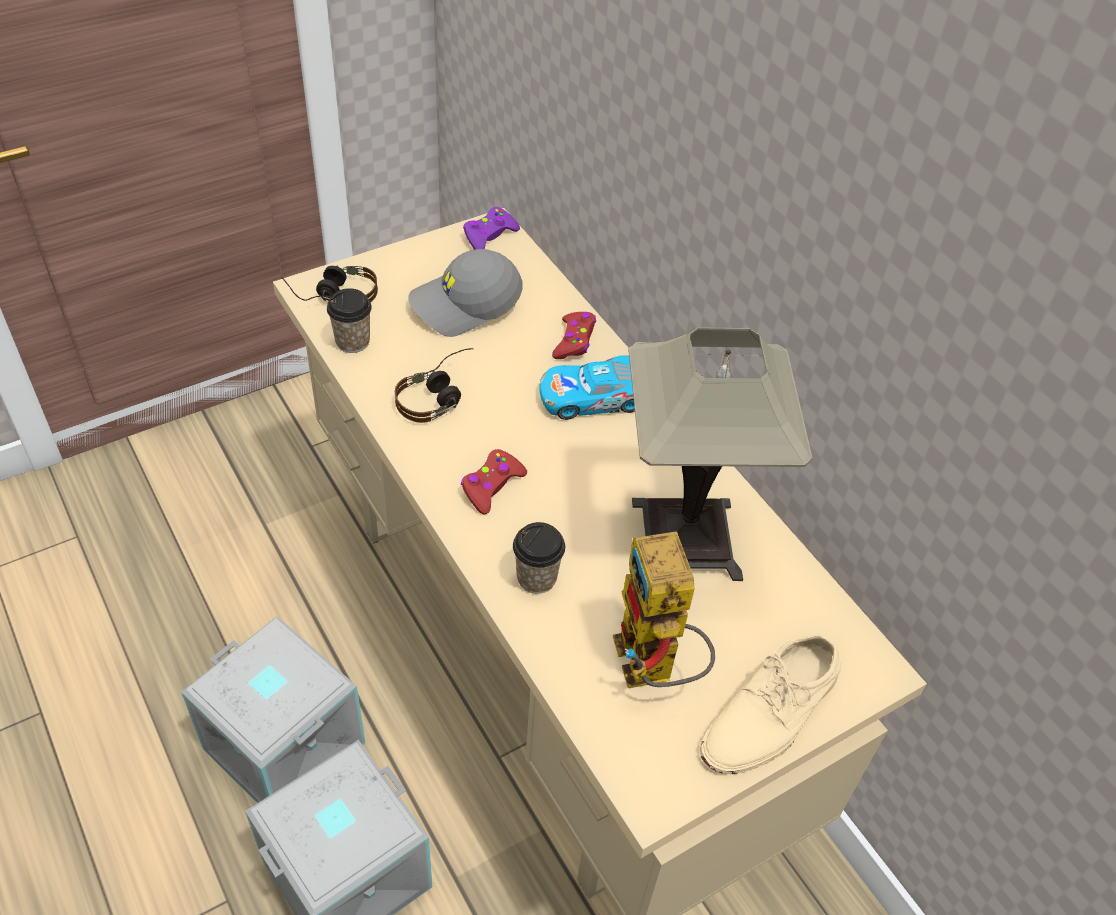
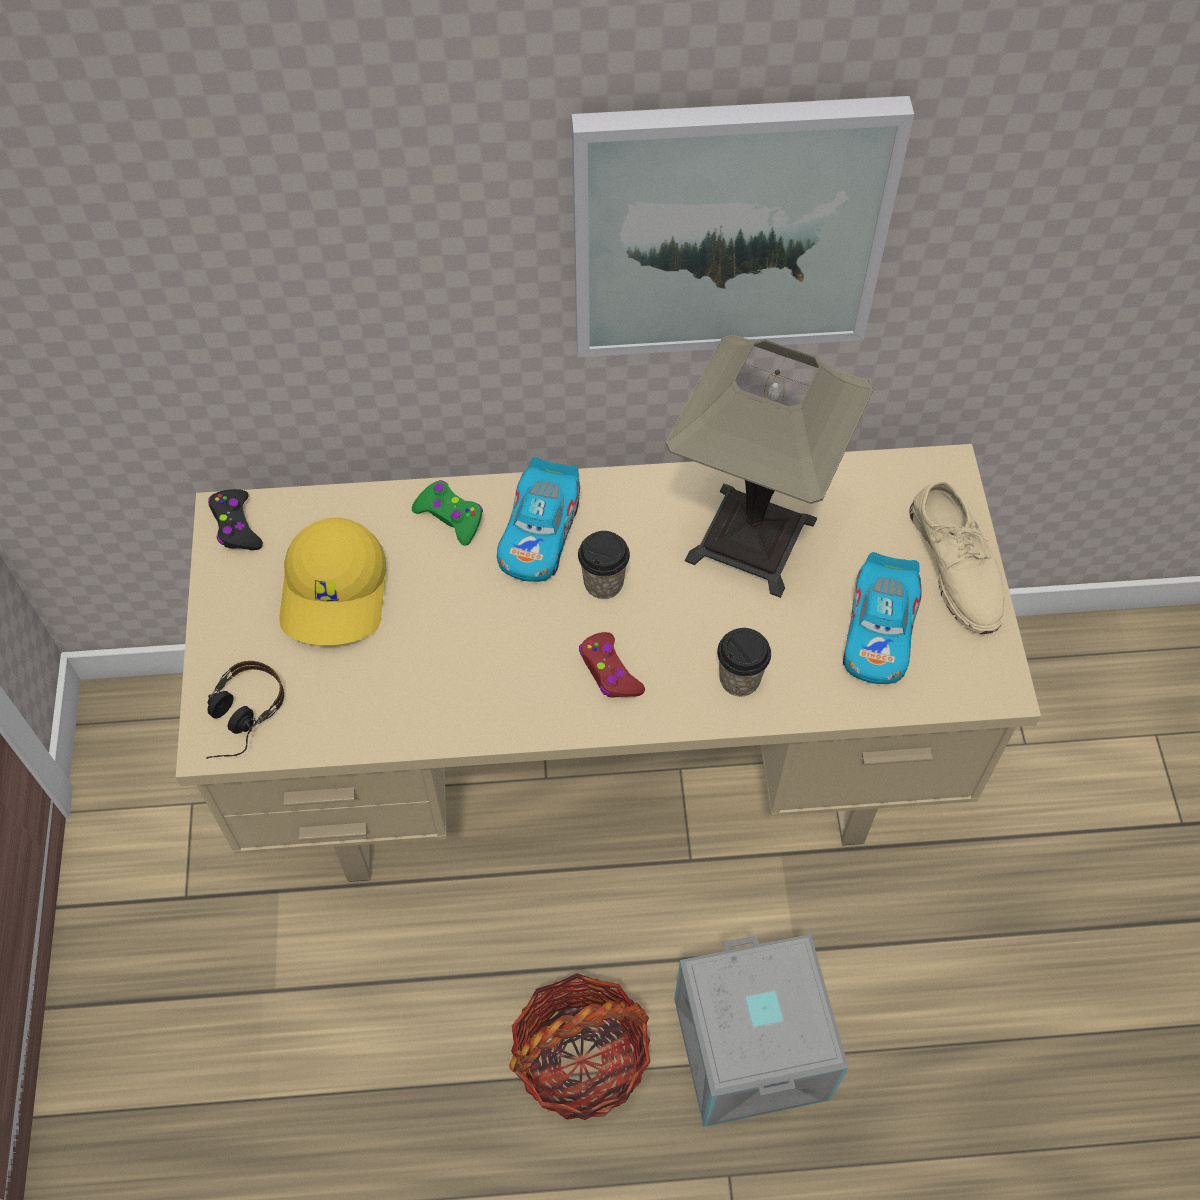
camera: 60 degrees left, 10 degrees up
(287, 744) = (581, 1059): grey storage box -> basket
(352, 342) = (330, 726): cup -> cup (603, 583)
(440, 395) = (461, 671): headphones -> none
(465, 305) = (336, 593): grey cap -> yellow cap
(489, 235) = (236, 526): purple game controller -> black game controller
(574, 341) = (450, 516): red game controller -> green game controller
(652, 670) = (879, 631): toy robot -> toy car
(828, 240) = (728, 228): none -> picture

